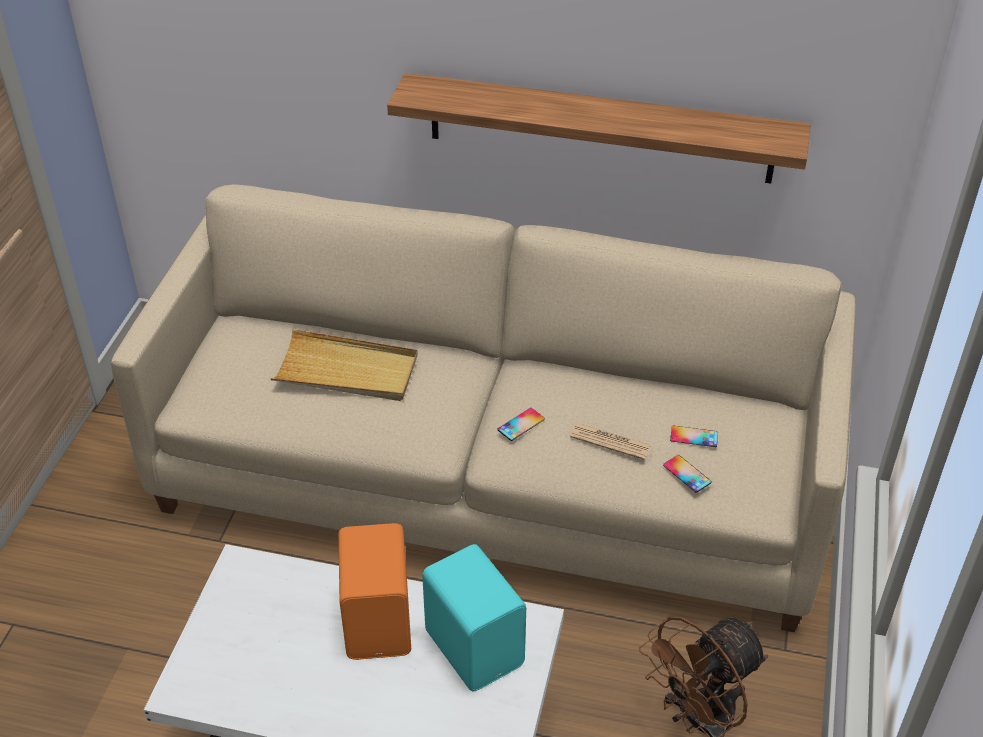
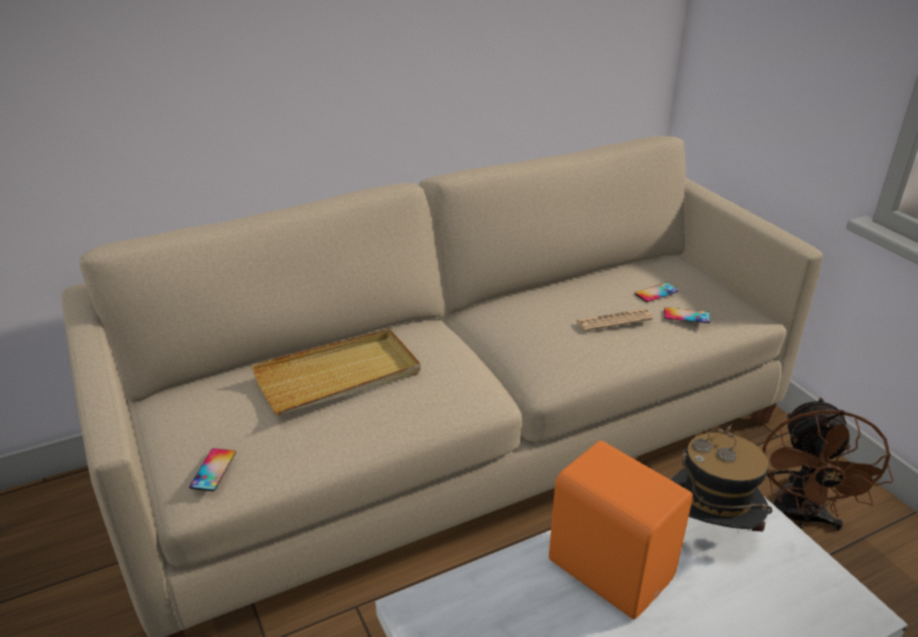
camera: 40 degrees left, 10 degrees down
(475, 646) = (708, 532): turquoise speaker -> hat
(521, 424) = (536, 342): phone -> phone (213, 470)
(600, 128) = (457, 69): shelf -> none

